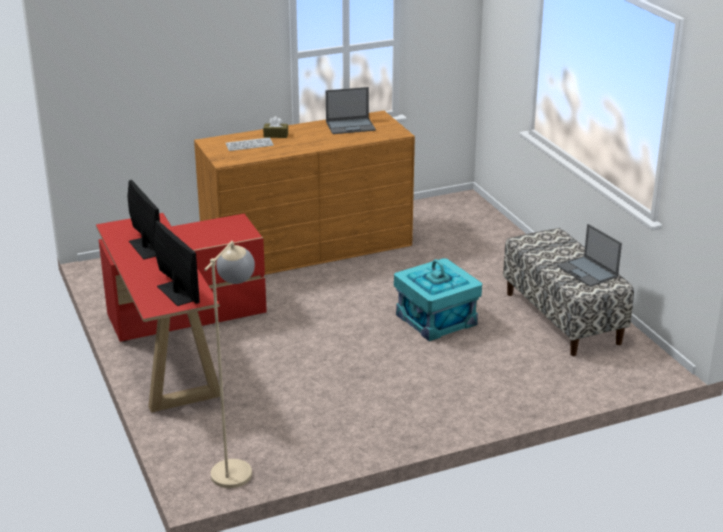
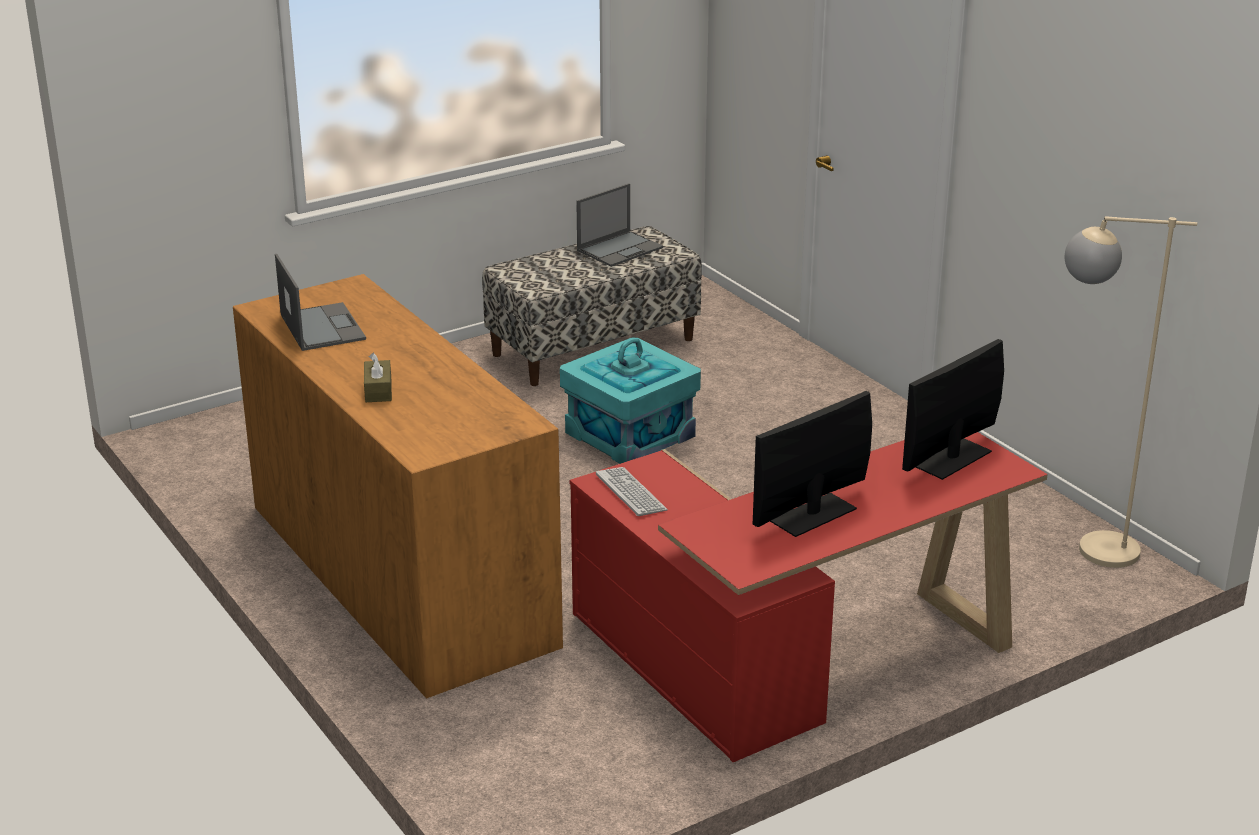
camera: 100 degrees left, 0 degrees up
(249, 145) = (435, 409): keyboard -> keyboard (631, 493)

